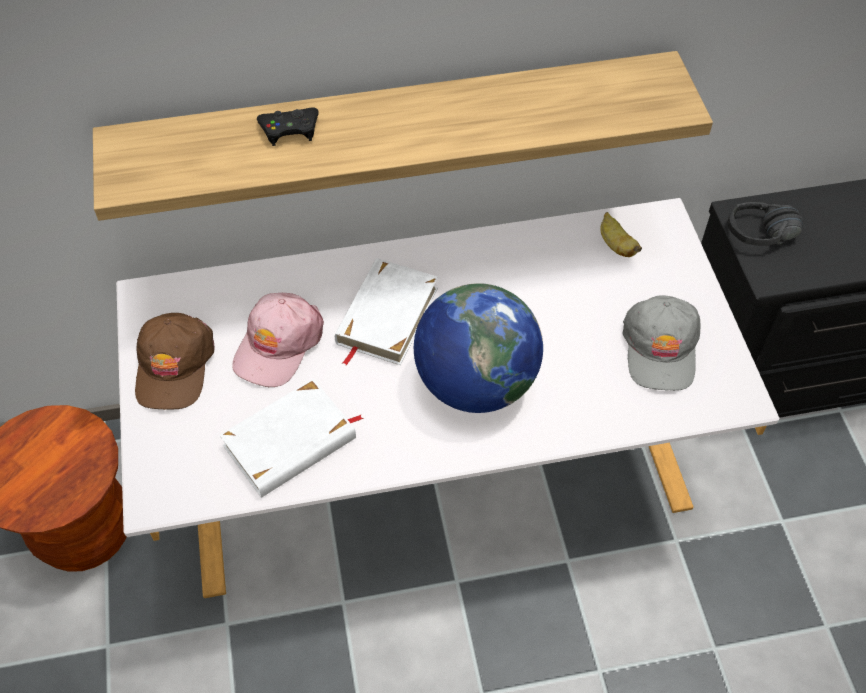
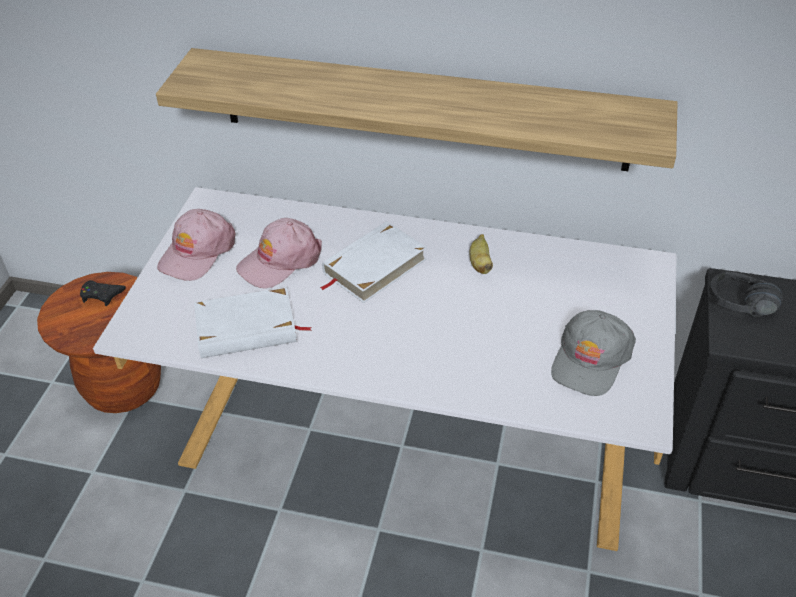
camera: 25 degrees right, 10 degrees down
(174, 366) = (197, 252): brown cap -> pink cap
(290, 129) = (325, 80): black game controller -> black game controller (101, 295)
(475, 383) = (415, 334): globe -> none
(615, 245) = (595, 271): banana -> banana (480, 264)

